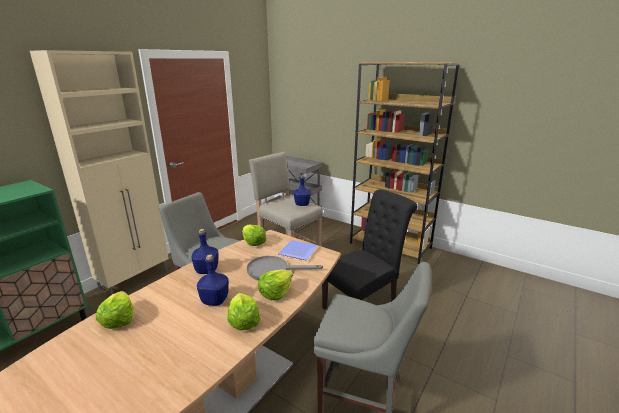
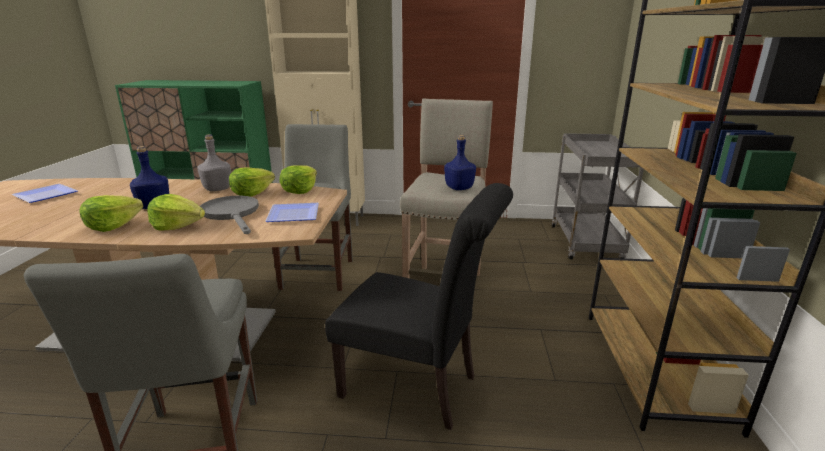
camera: 60 degrees right, 0 degrees up
(83, 367) = (47, 195): none -> plate
(118, 319) = (117, 185): lettuce -> lettuce (252, 193)
(207, 270) = (218, 189): blue bottle -> grey bottle

